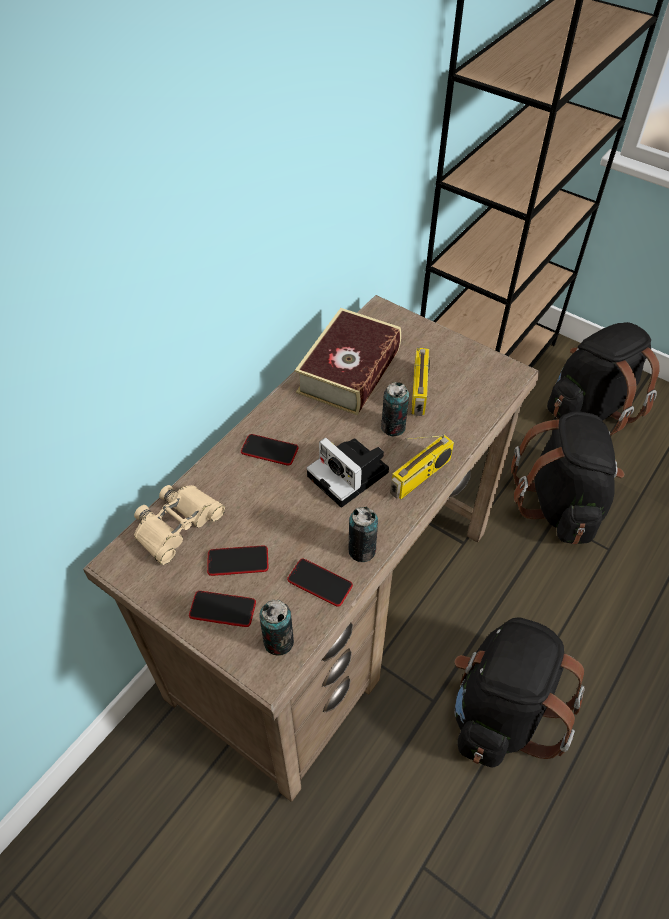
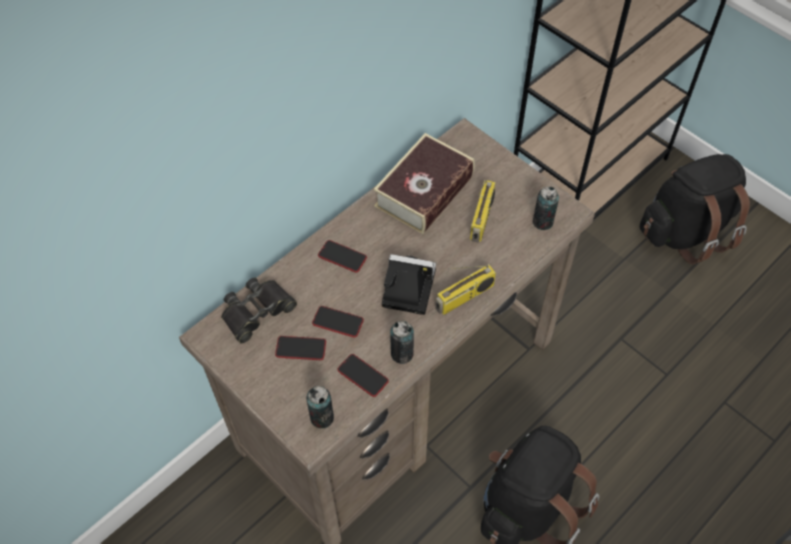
camera: 10 degrees right, 5 degrees up
(177, 525) = (257, 311): beige binoculars -> black binoculars
(222, 609) = (283, 385): phone -> phone (338, 322)
(350, 475) = (406, 288): camera -> camera turned 135 degrees clockwise
(393, 427) = (451, 249): can -> can (542, 222)
(559, 504) = (630, 324): black backpack -> none

